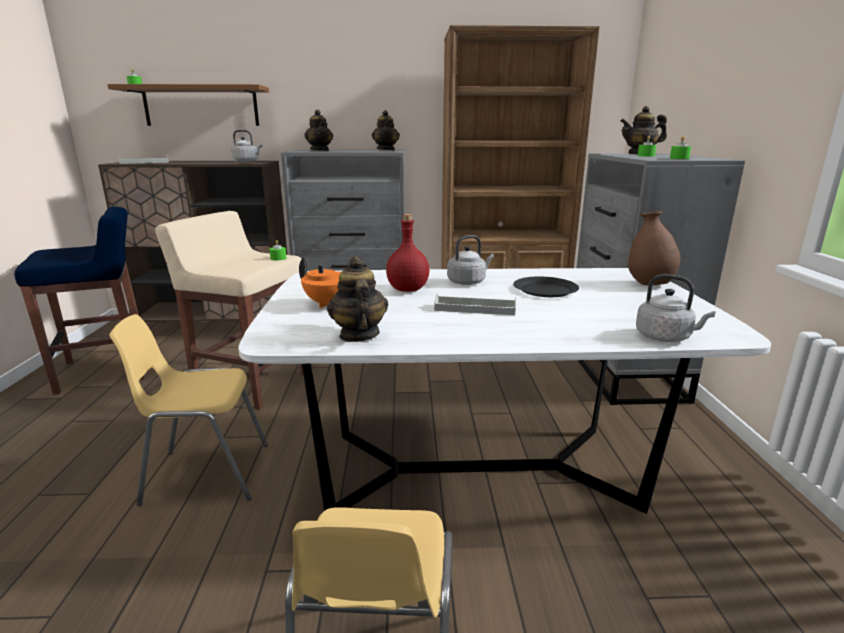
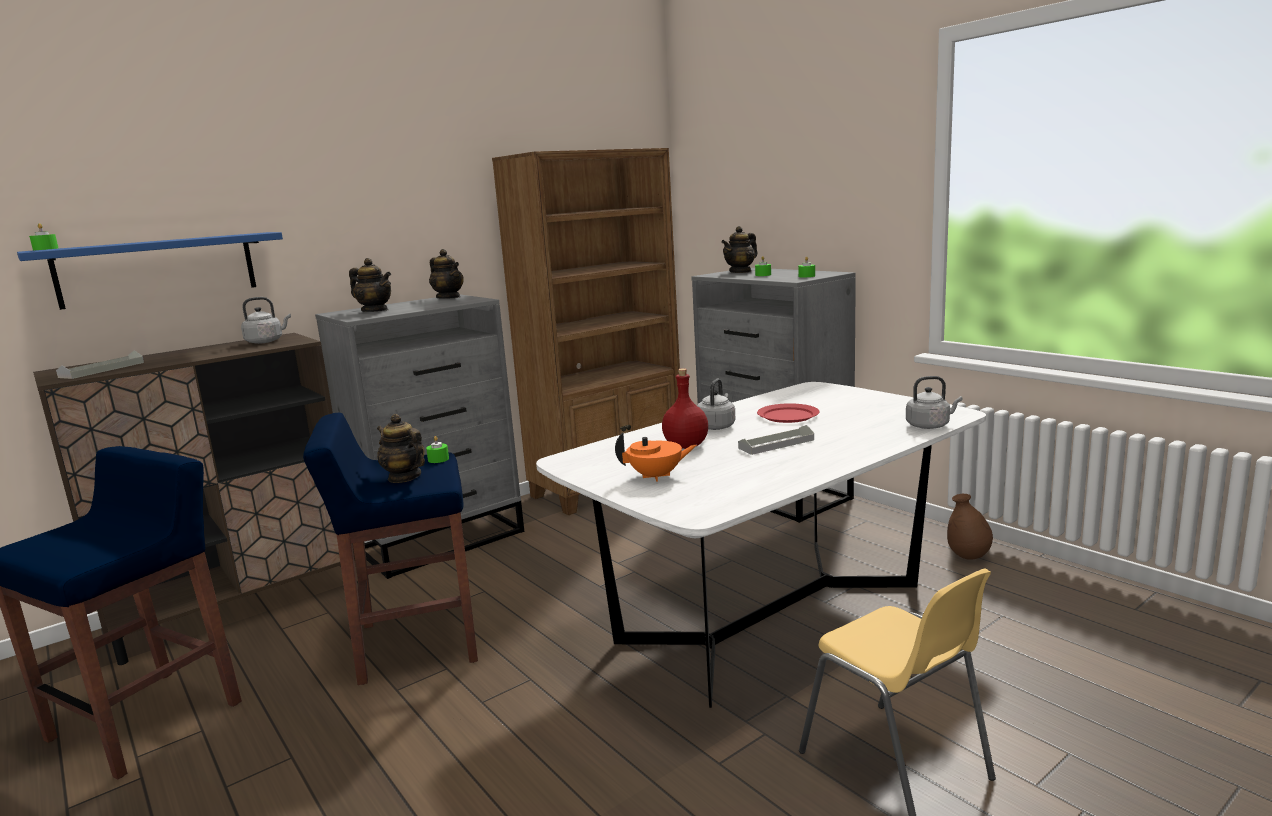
camera: 35 degrees left, 5 degrees down
(201, 106) = (157, 269): brown shelf -> blue shelf
(206, 473) = (525, 737): yellow chair -> none
(251, 383) = (415, 643): beige stool -> blue stool
(358, 335) = (747, 488): teapot -> teapot (404, 477)
(544, 289) = (787, 416): black plate -> red plate
(649, 285) = (846, 392): brown vase -> brown vase (968, 556)

